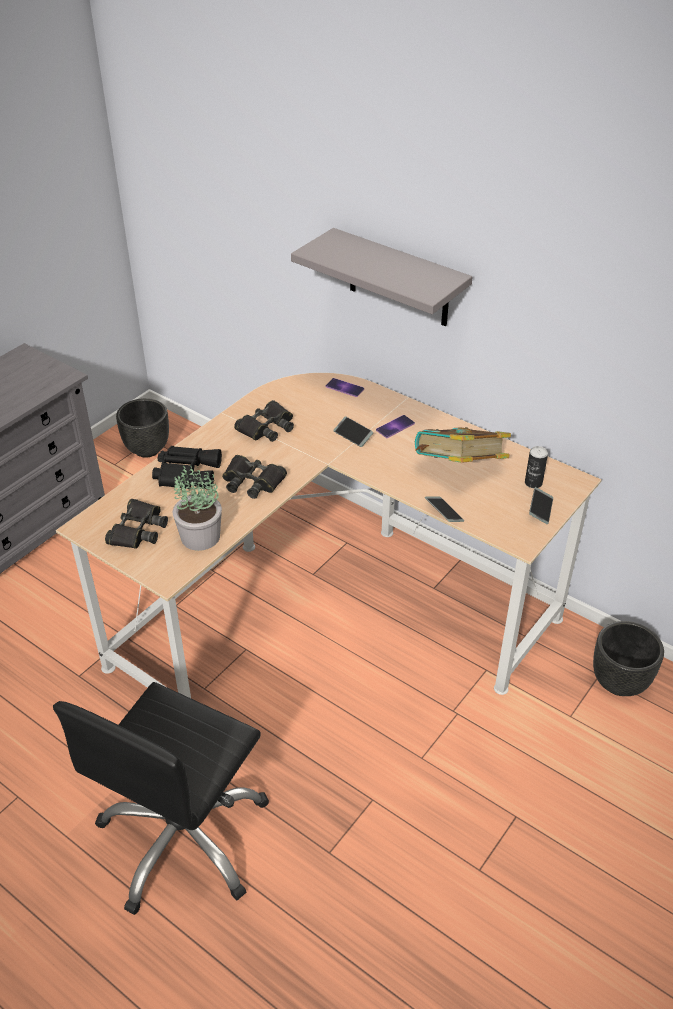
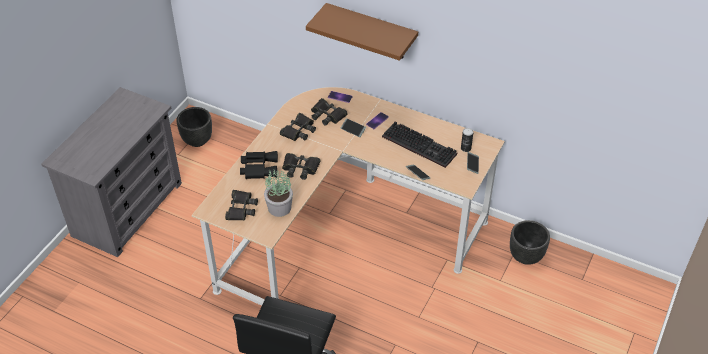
camera: 10 degrees left, 5 degrees up
(318, 410) = (327, 115): none -> black binoculars
(399, 279) = (371, 32): grey shelf -> brown shelf
(459, 470) = (421, 145): book -> keyboard

